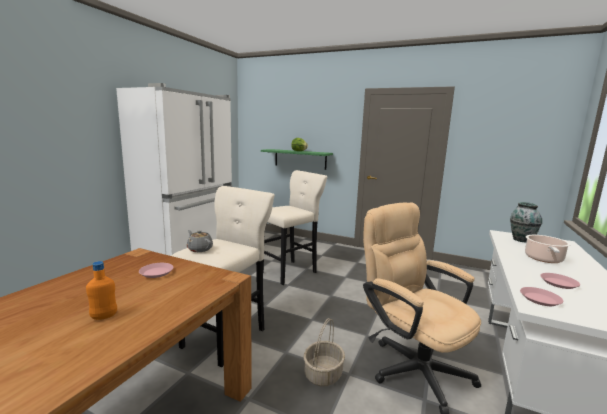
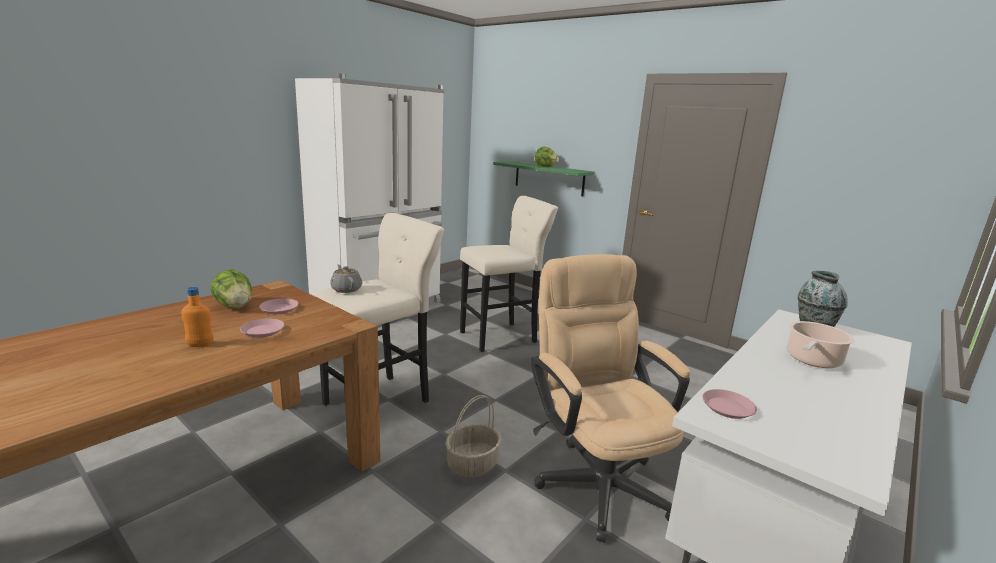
camera: 15 degrees right, 5 degrees up
(113, 275) = (234, 306): none -> lettuce
(559, 283) = (789, 394): pink plate -> pink plate (263, 331)

